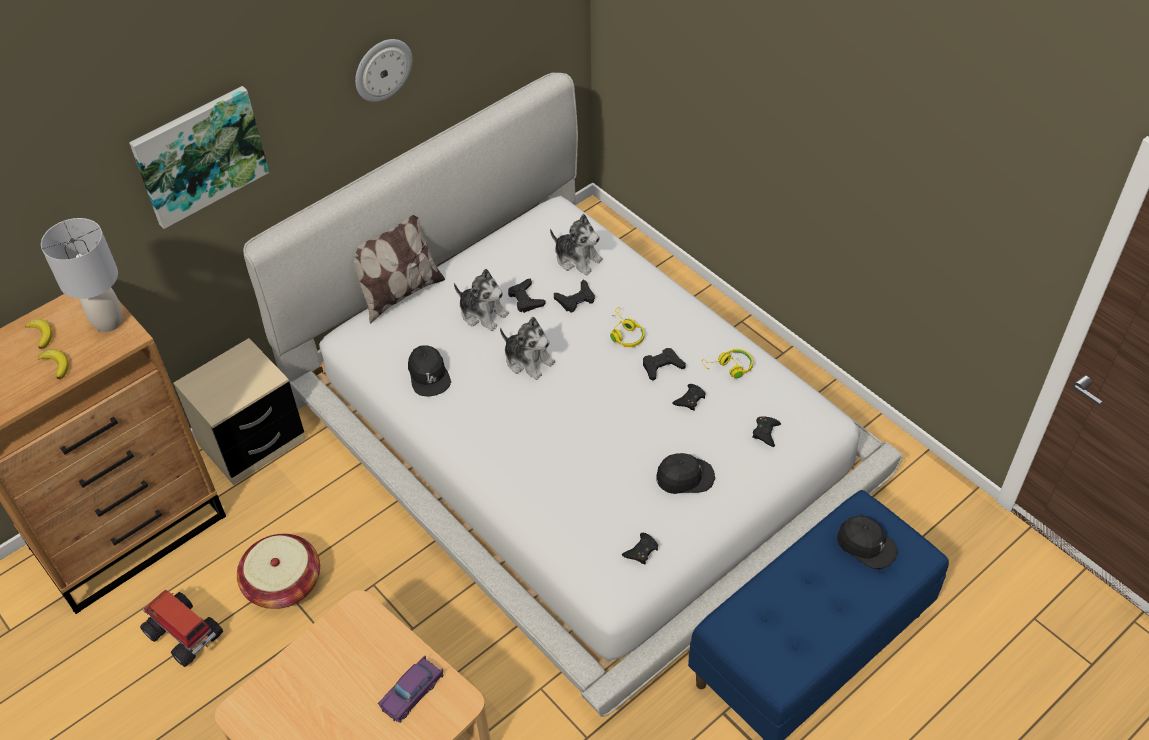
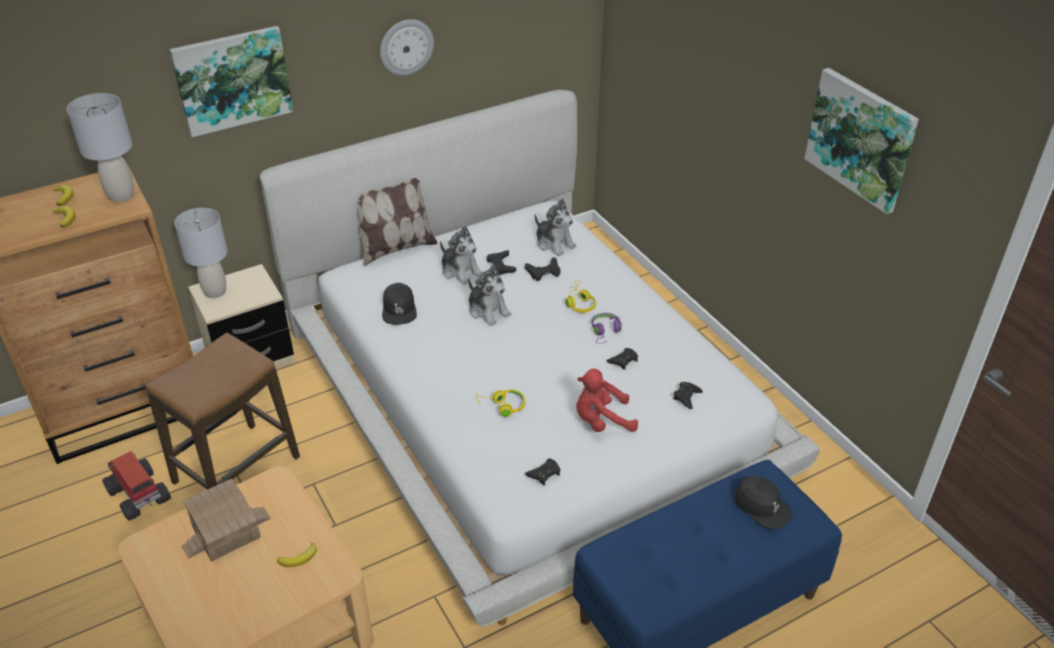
camera: 10 degrees right, 10 degrees down
(208, 385) = (215, 292): none -> grey table lamp
(283, 583) = (237, 469): basket -> stool
(326, 679) = (227, 533): none -> toy house
(412, 693) = (299, 558): purple toy car -> banana
(662, 366) = (605, 332): black game controller -> purple headphones
(684, 477) = (601, 421): black cap -> red plush toy
(729, 367) = (666, 341): yellow headphones -> yellow headphones (502, 406)
(925, 147) = (861, 139): none -> picture

